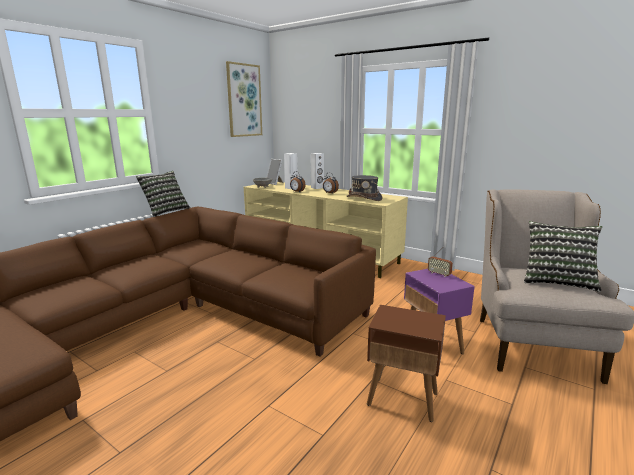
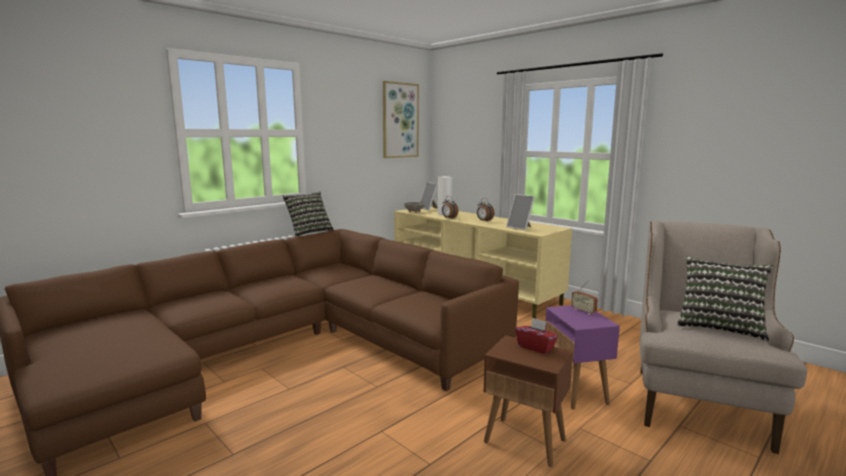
camera: 10 degrees right, 5 degrees down
(317, 188) = (473, 215): white speaker -> none
(364, 198) = (520, 227): grey hat -> picture frame
(412, 315) = (536, 347): none -> red tissue box

